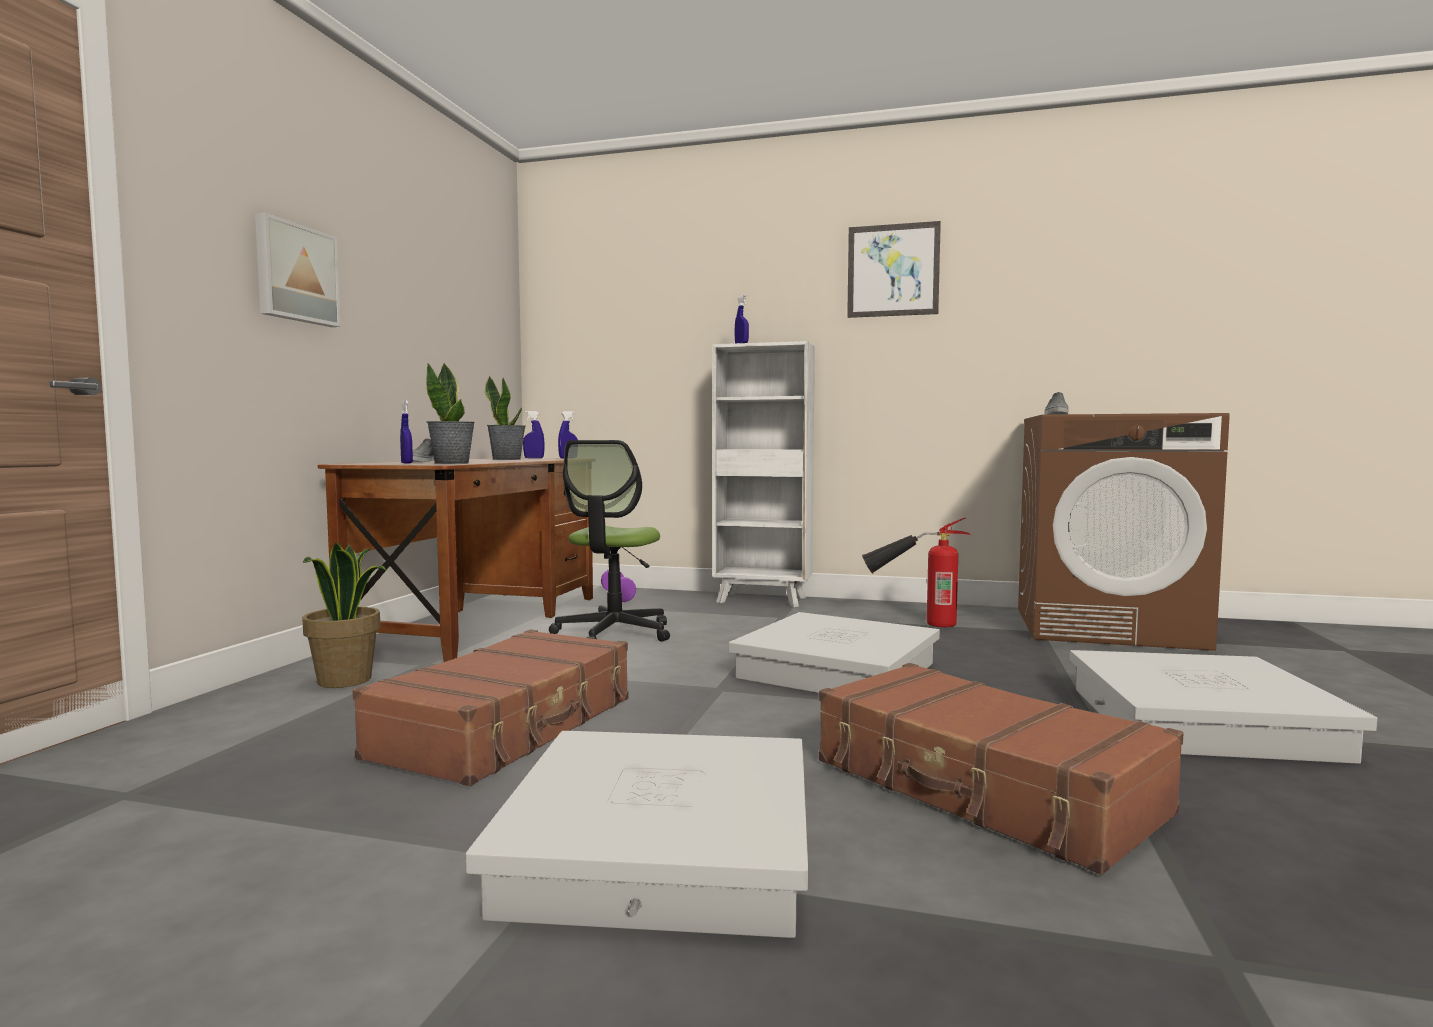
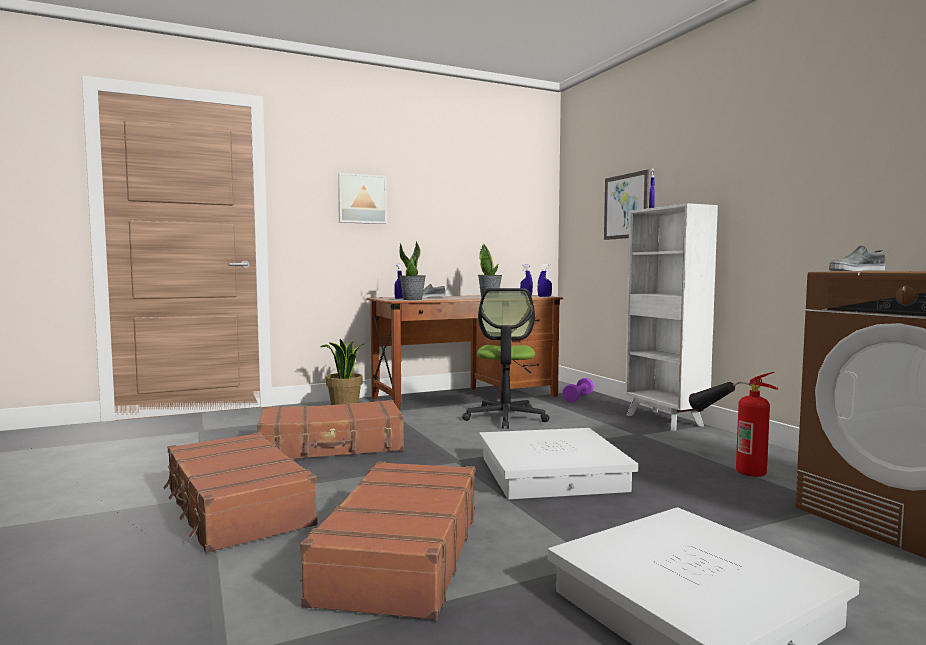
camera: 50 degrees right, 0 degrees up
(613, 633) = (505, 418): office chair -> office chair turned 60 degrees counterclockwise
(663, 848) = (236, 507): white storage box -> brown suitcase
(893, 270) = (786, 125): picture -> picture (625, 206)

